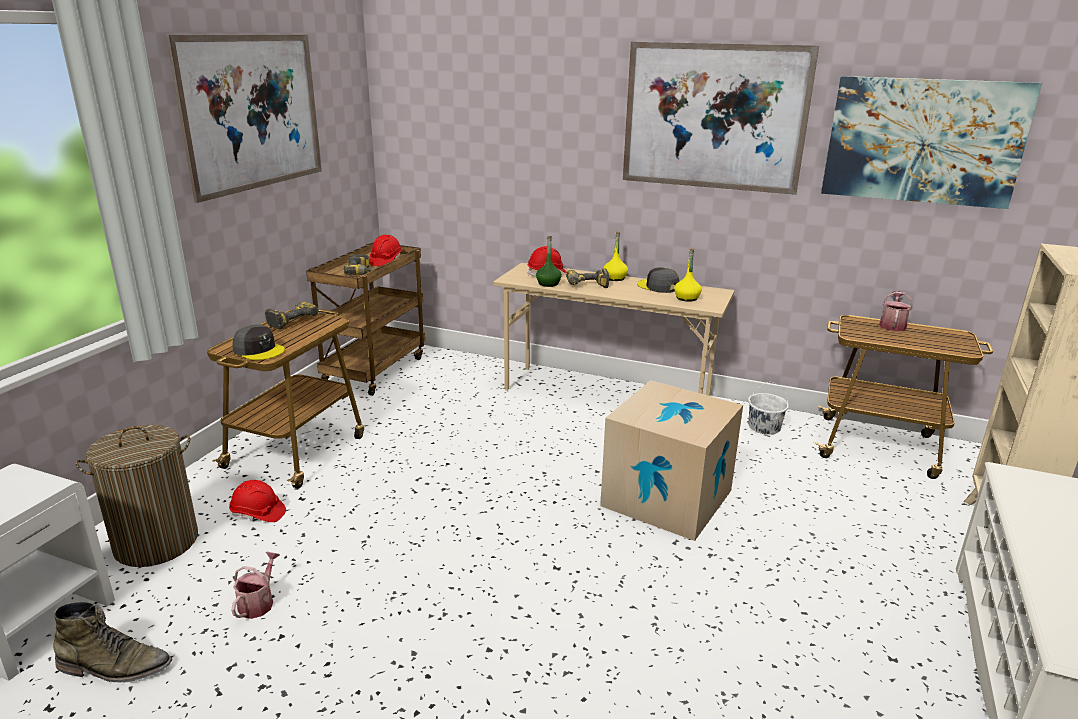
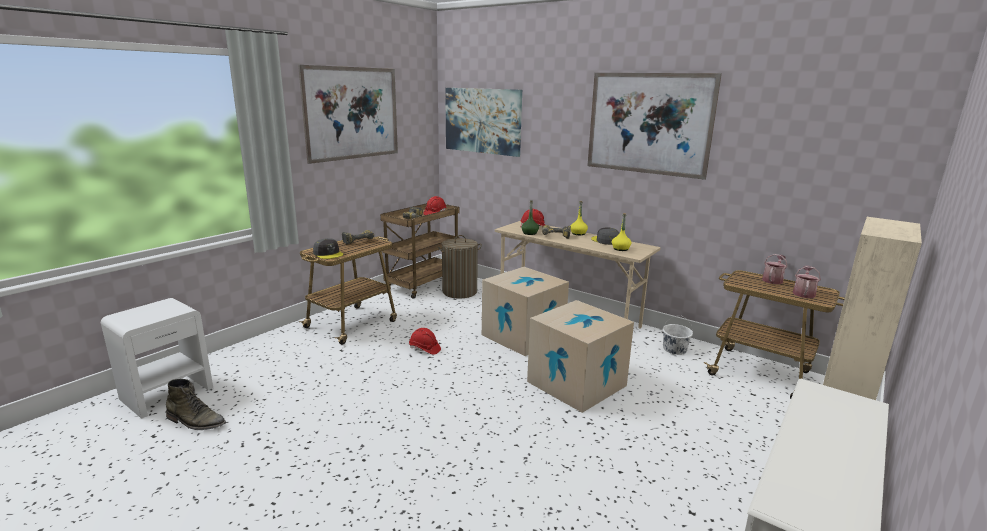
camera: 15 degrees right, 5 degrees down
(156, 543) = (249, 362): laundry basket -> laundry basket (459, 292)
(258, 513) = (312, 355): red hard hat -> red hard hat (424, 349)
(258, 602) = (288, 402): watering can -> watering can (803, 293)
(561, 435) = (523, 336): none -> cardboard box
(923, 141) = (799, 142): picture -> picture (482, 121)

